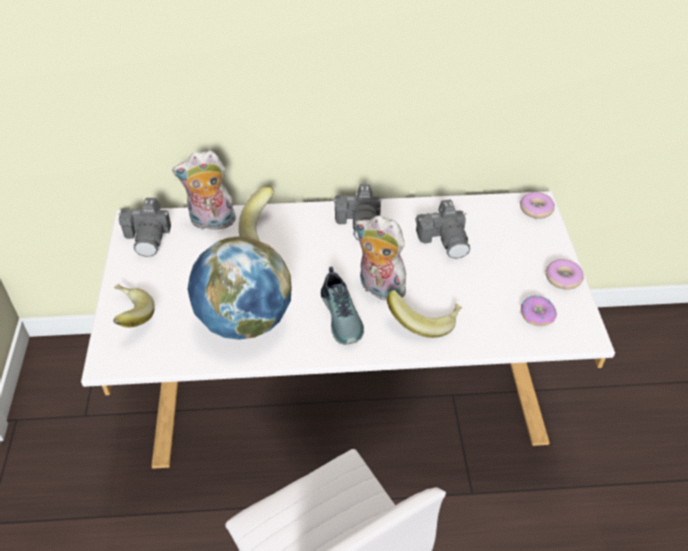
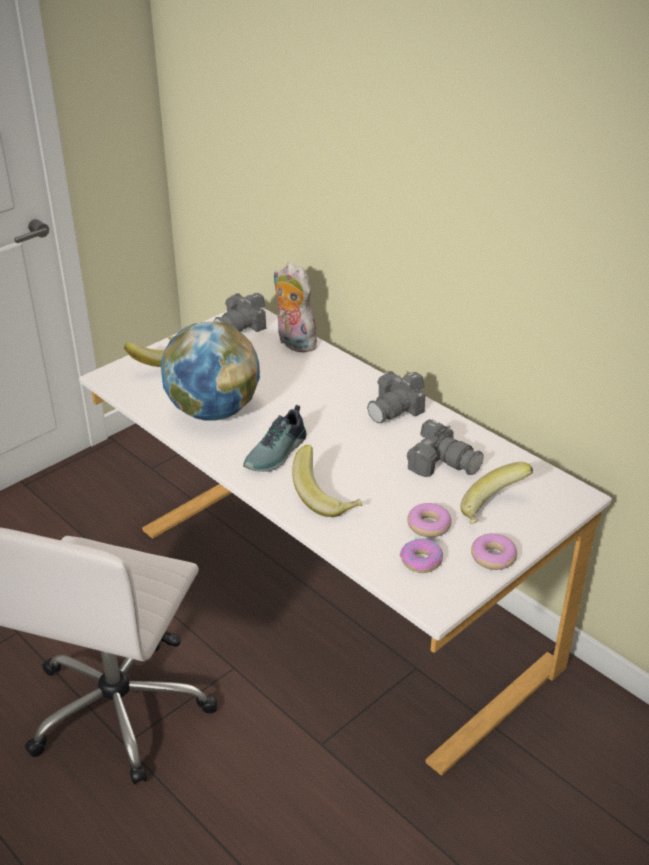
camera: 50 degrees right, 10 degrees down
(264, 233) = (316, 371): banana -> banana (493, 511)
(379, 289) = (332, 456): plush toy -> none
(445, 239) = (442, 463): camera -> camera turned 90 degrees counterclockwise
(536, 209) = (567, 498): donut -> donut (429, 525)

